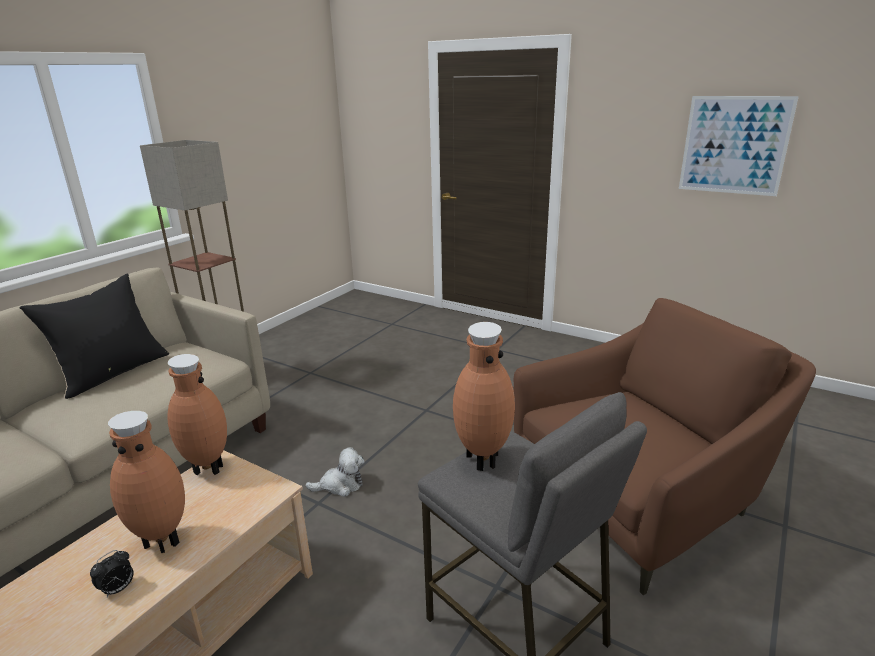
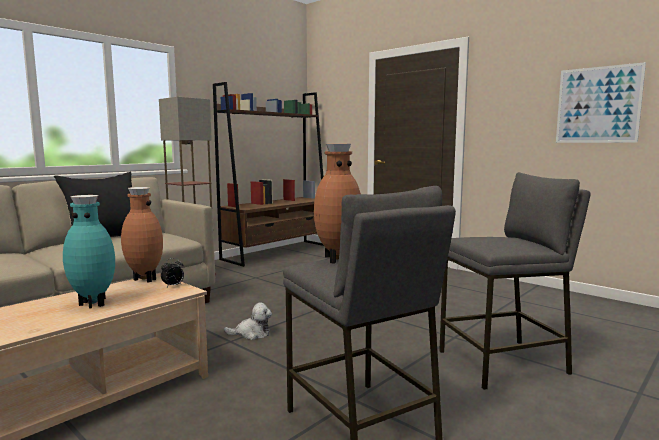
camera: 10 degrees right, 15 degrees down
(118, 589) = (49, 319): alarm clock -> alarm clock (173, 286)
(163, 540) = (94, 303): brown vase -> turquoise vase
(323, 318) = (278, 252): none -> brown bookcase
(641, 497) = (503, 363): brown armchair -> grey stool

